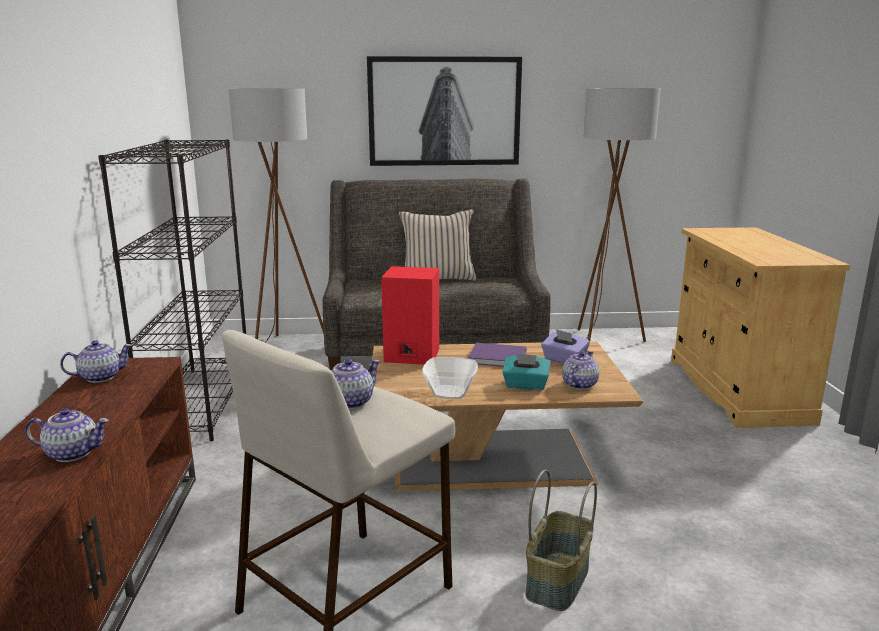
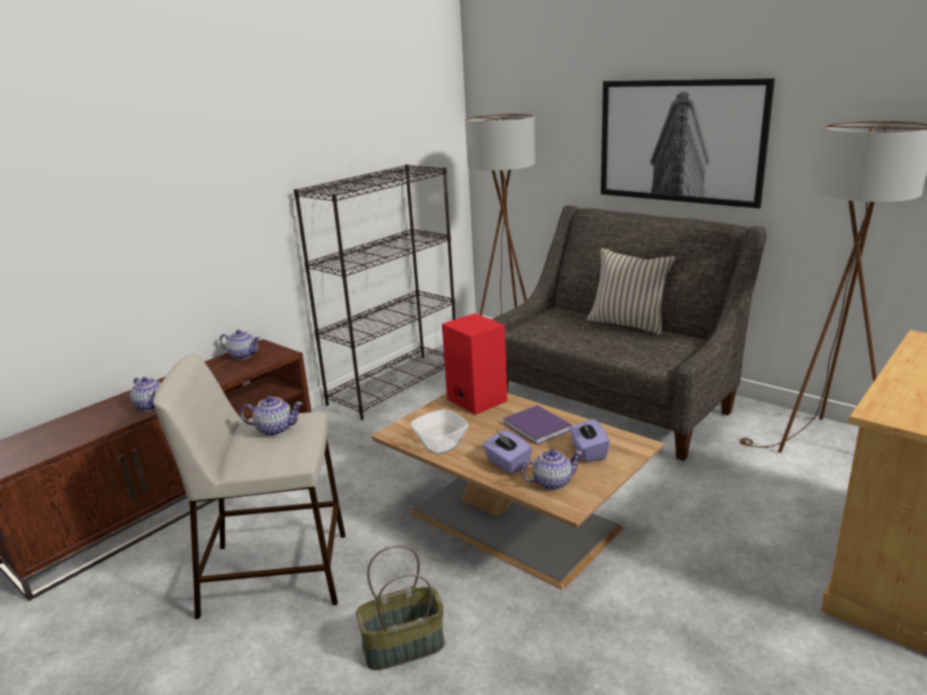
camera: 45 degrees right, 5 degrees up
(525, 385) = (507, 464): turquoise tissue box -> purple tissue box

